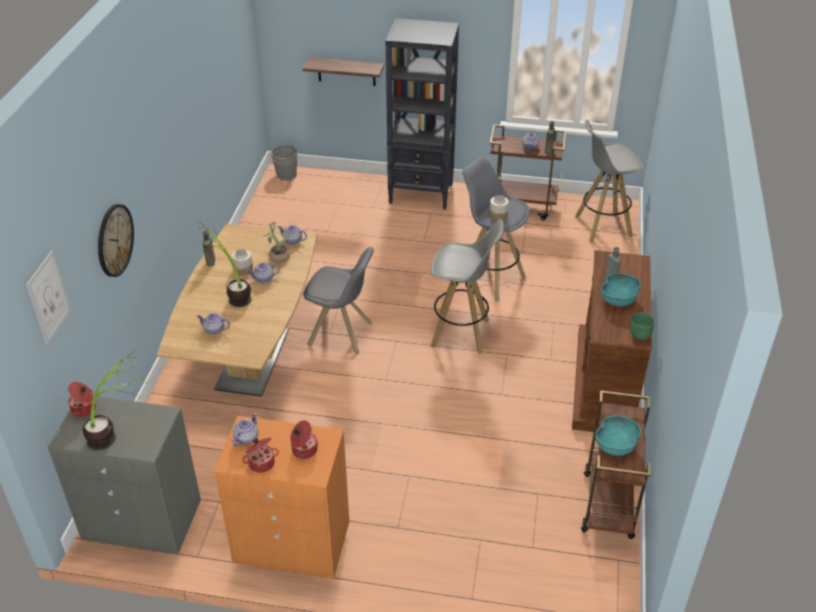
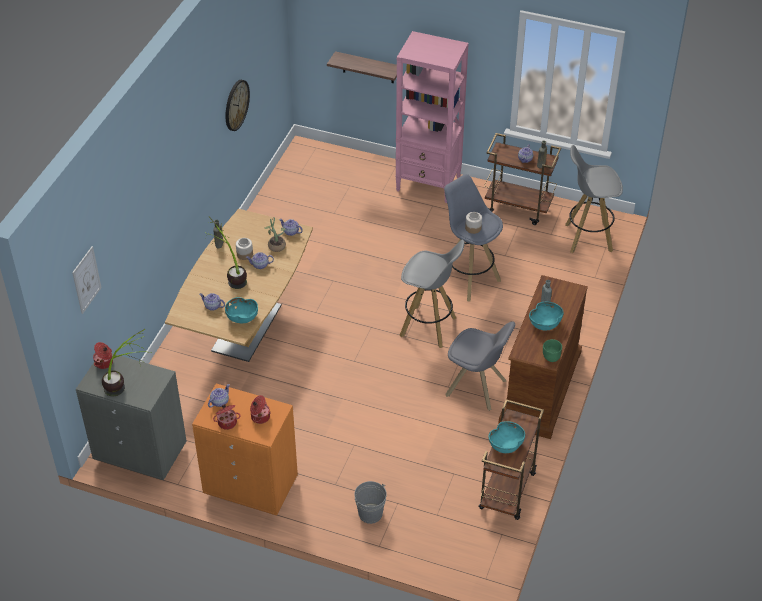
camera: 10 degrees right, 5 degrees up
(114, 240) = (140, 230): wall clock -> wall clock (236, 105)
(253, 338) = (242, 318): none -> turquoise bowl
(286, 175) = (308, 149): grey bucket -> grey bucket (370, 513)
(341, 333) = (325, 314): grey chair -> grey chair (476, 388)
(421, 194) = (429, 184): black bookcase -> pink bookcase

